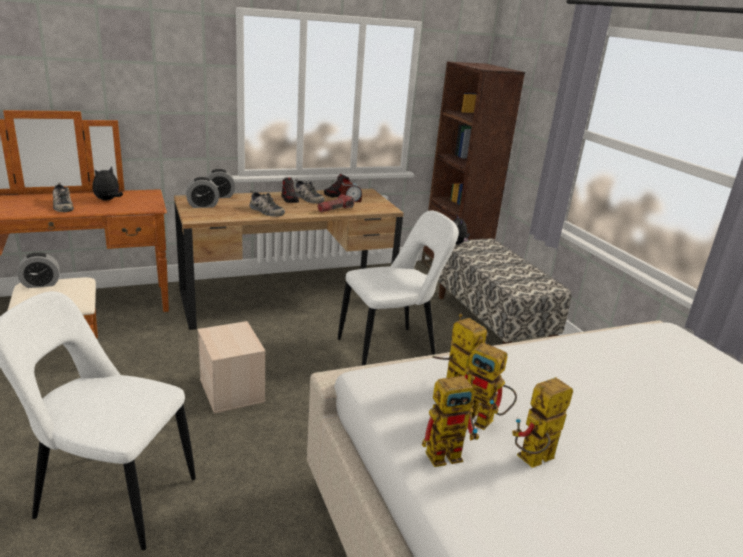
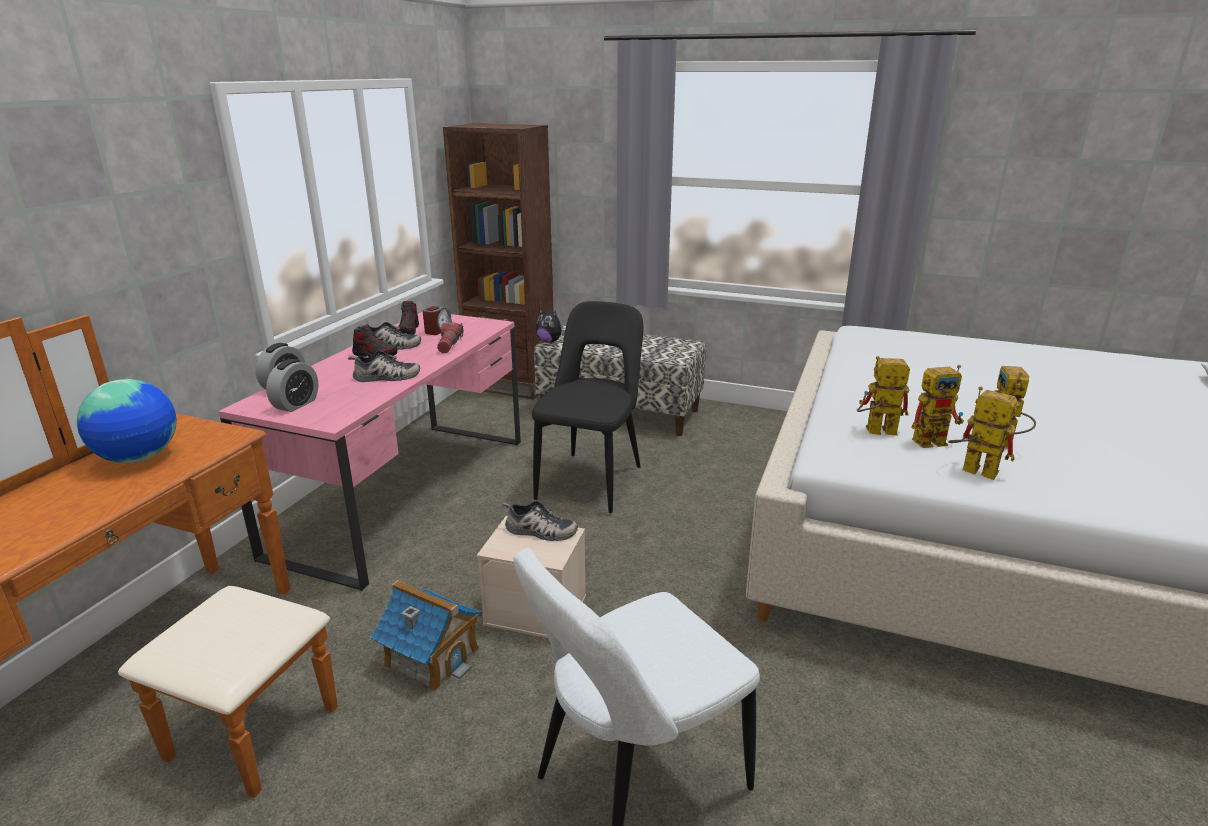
camera: 45 degrees left, 0 degrees up
(41, 284) = (186, 634): alarm clock -> none
(62, 205) = (82, 498): shoe -> shoe (539, 531)
(108, 200) = (139, 458): plush toy -> globe
(157, 376) = (432, 657): none -> toy house
(287, 299) = (406, 493): brown desk -> pink desk
(390, 349) = (592, 480): white chair -> black chair
(449, 453) = (971, 470): toy robot -> toy robot turned 75 degrees counterclockwise

